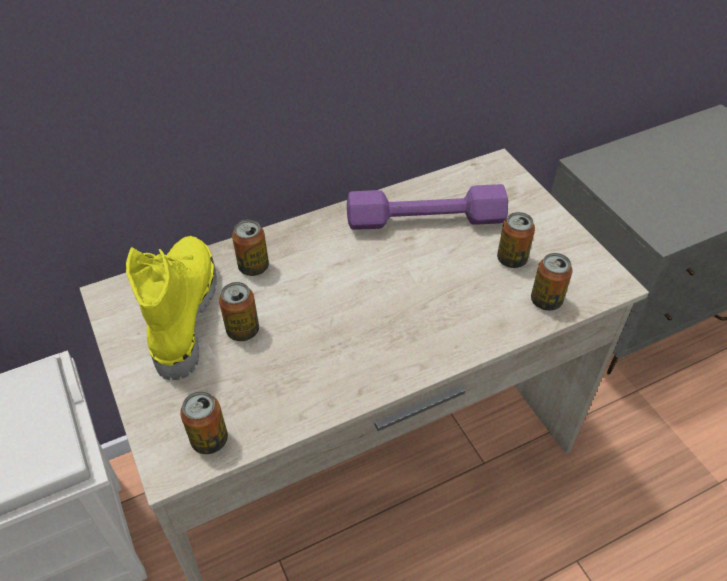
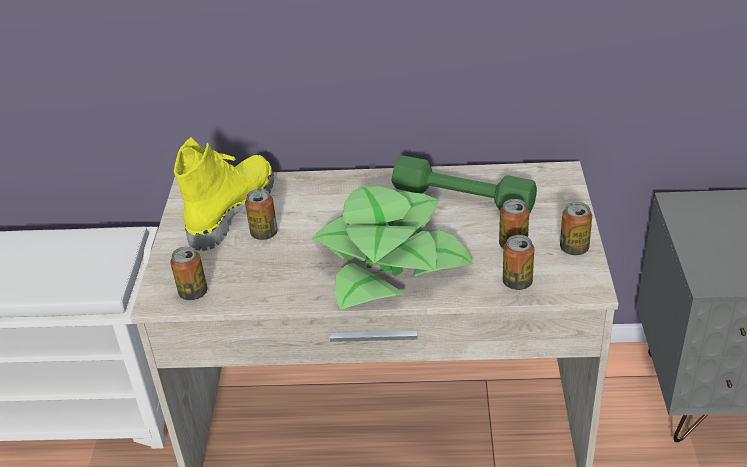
camera: 30 degrees right, 10 degrees down
(253, 267) = (302, 194): can -> can (574, 248)
(405, 319) = (389, 261): none -> potted plant
(425, 220) = (462, 198): purple dumbbell -> green dumbbell

